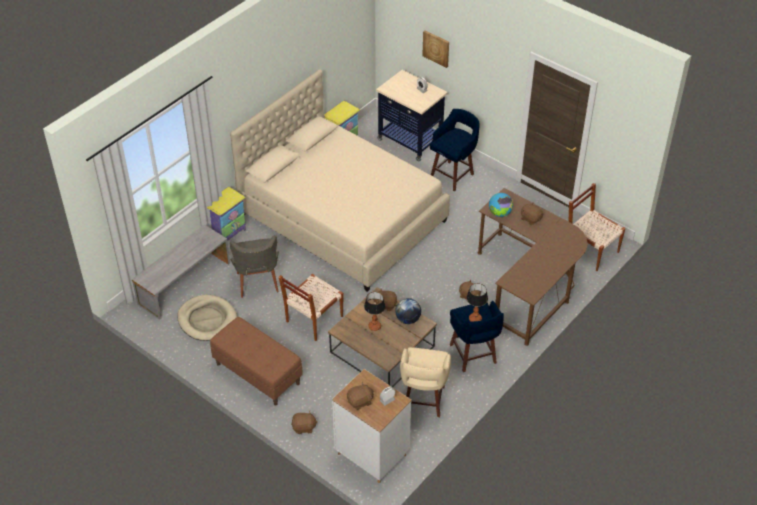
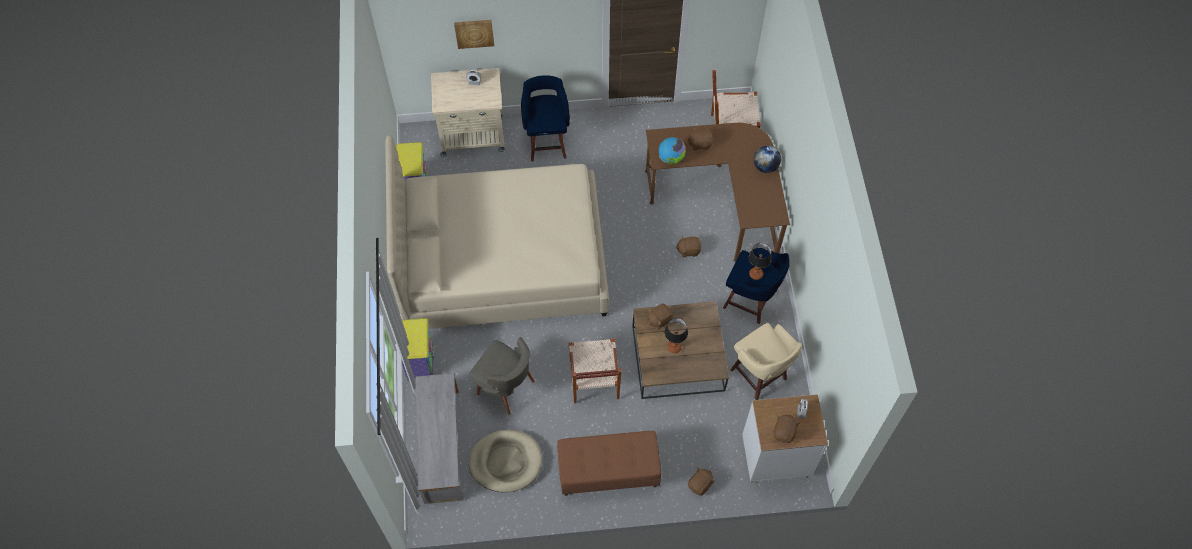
camera: 45 degrees left, 15 degrees up
(408, 319) = (691, 317): globe -> globe (765, 167)
(410, 142) = (473, 137): blue cart -> beige cart

